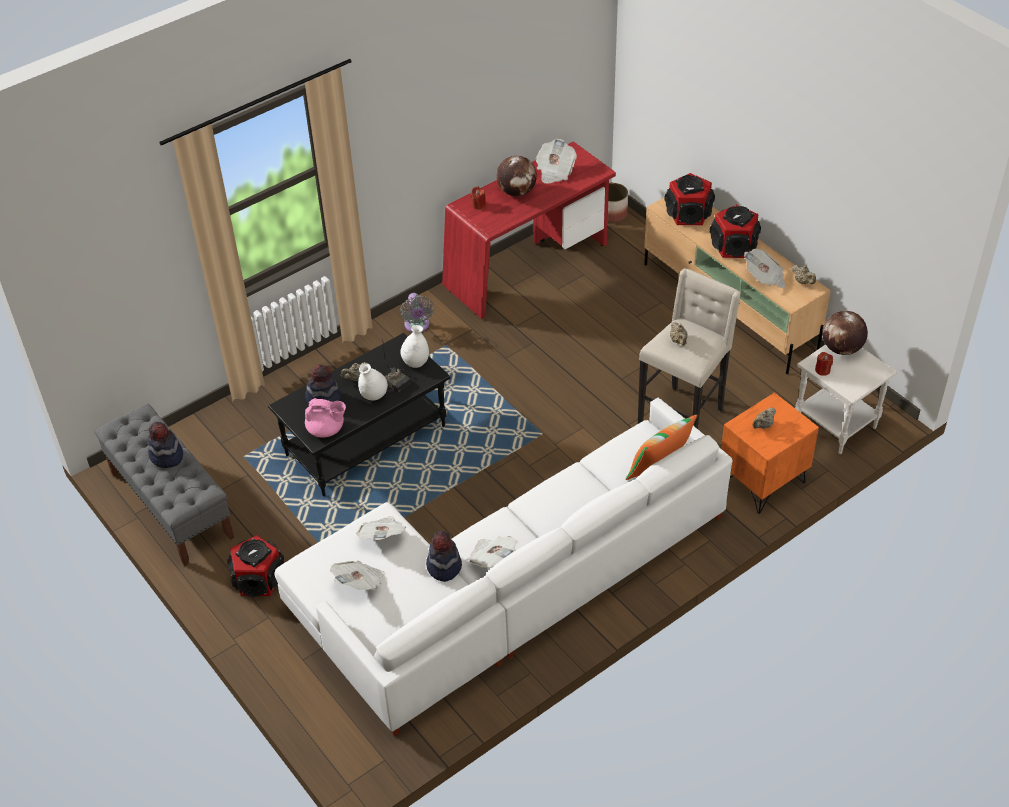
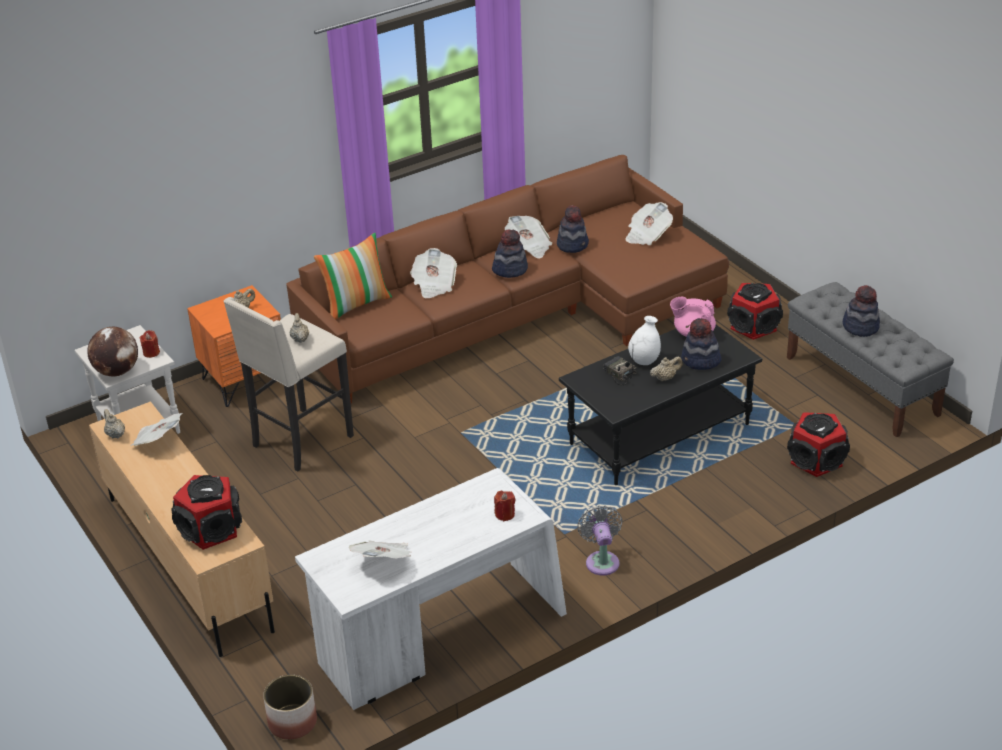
camera: 175 degrees left, 10 degrees down
(382, 536) = (629, 266): newspaper -> newspaper (434, 285)
(416, 362) = (597, 391): white vase -> none
(503, 588) = (521, 313): white sofa -> brown sofa
(509, 523) = (510, 269): none -> hat
(517, 192) = (446, 531): globe -> none
(528, 267) = (440, 638): red desk -> white desk
(733, 246) = (174, 482): speaker -> speaker (816, 460)

